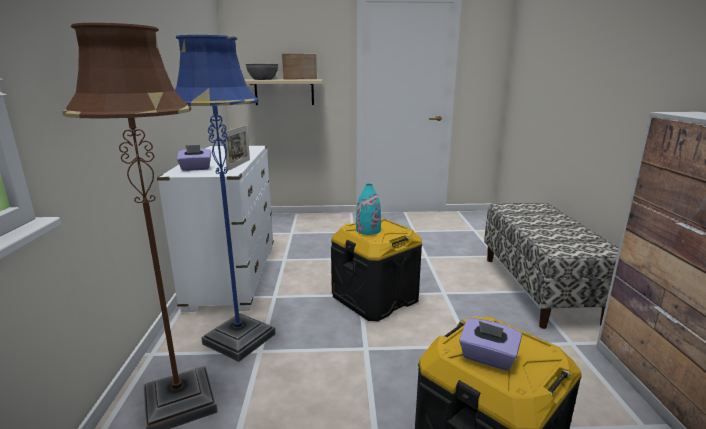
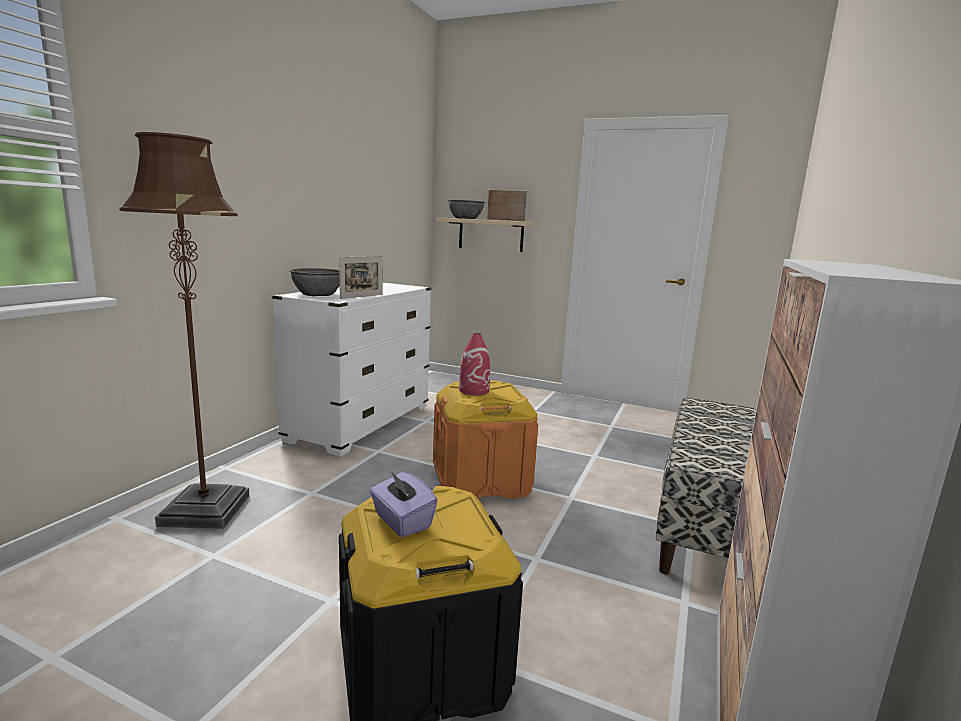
camera: 25 degrees right, 5 degrees down
(196, 169) = (318, 294): purple tissue box -> grey bowl
(239, 339) = (305, 477): blue floor lamp -> none
(368, 230) = (474, 390): turquoise vase -> red vase
(375, 298) = (481, 480): black storage box -> orange storage box

